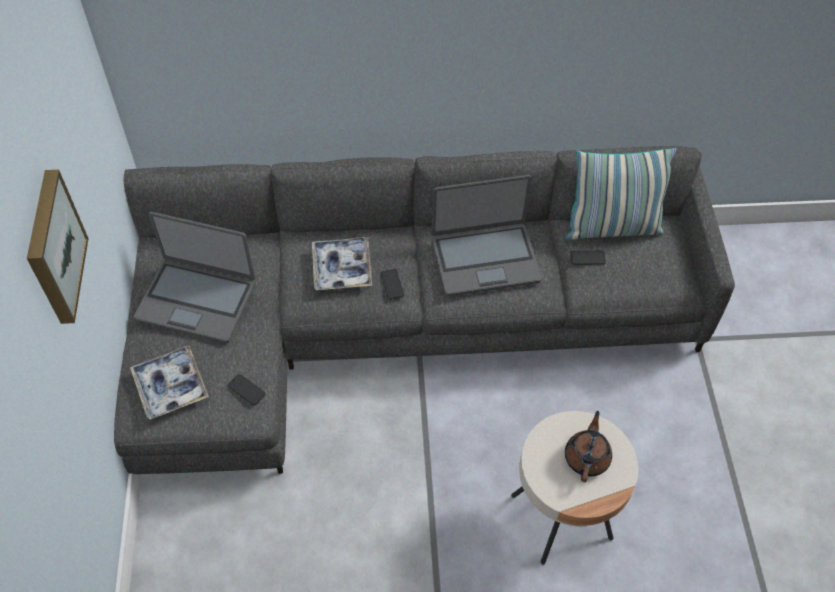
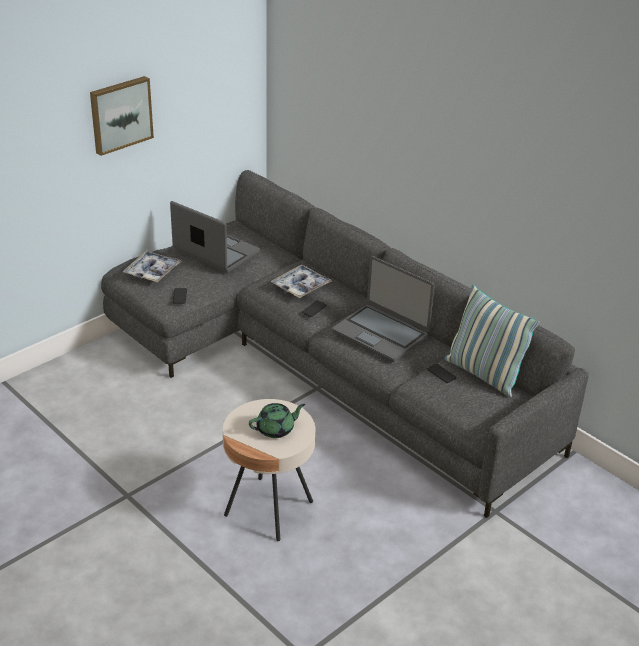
camera: 50 degrees right, 20 degrees down
(197, 300) = (216, 252): laptop -> laptop turned 150 degrees clockwise
(587, 457) = (276, 429): brown teapot -> green teapot

